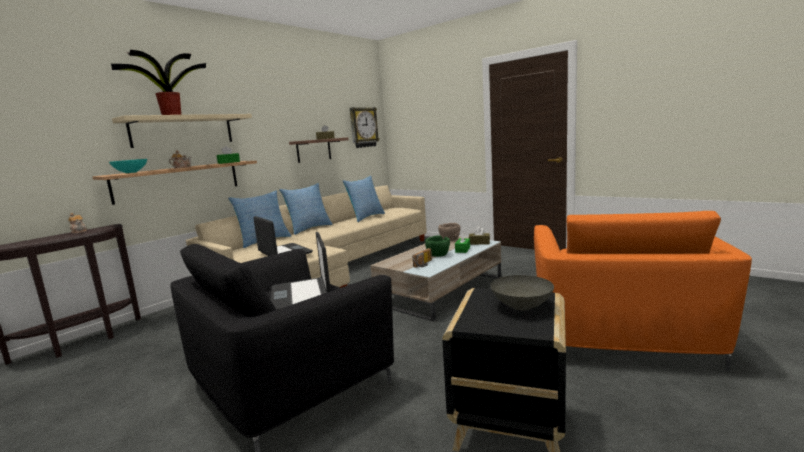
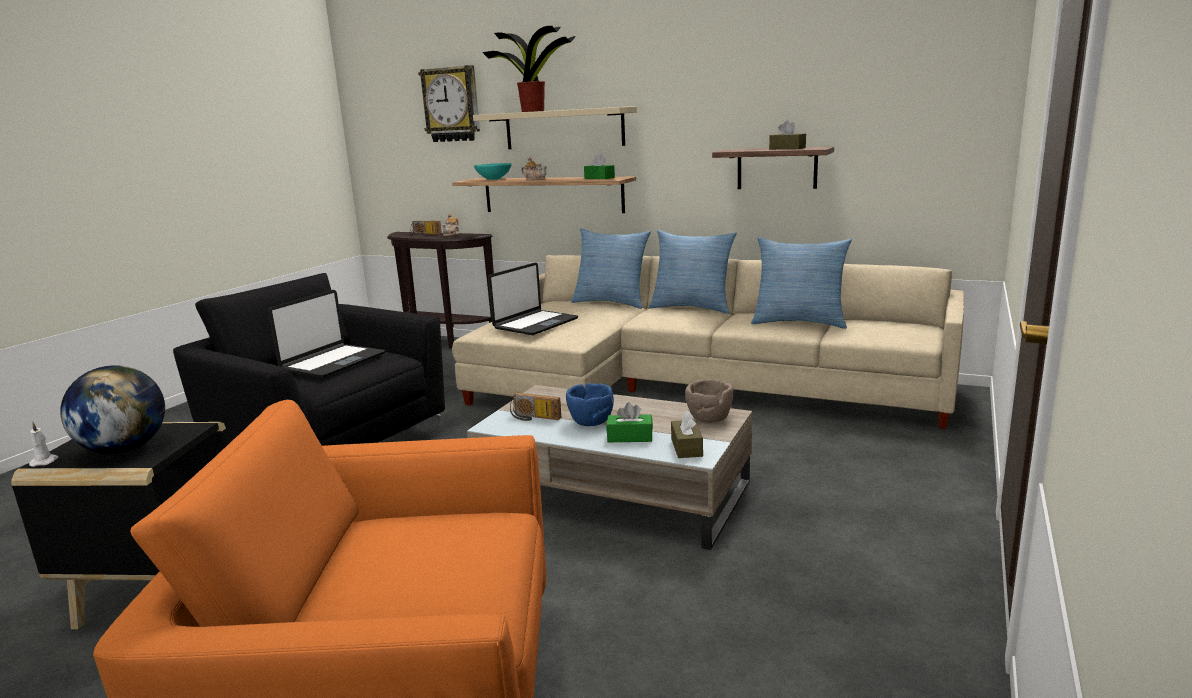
camera: 75 degrees right, 5 degrees up
(43, 239) = (425, 234): none -> radio
(301, 295) = (332, 362): laptop -> laptop turned 150 degrees clockwise
(363, 127) = (932, 123): wall clock -> wall clock (452, 104)
(438, 255) = (590, 421): green bowl -> blue bowl
(521, 307) = (124, 449): grey bowl -> globe
(541, 331) = (45, 461): none -> white candle

